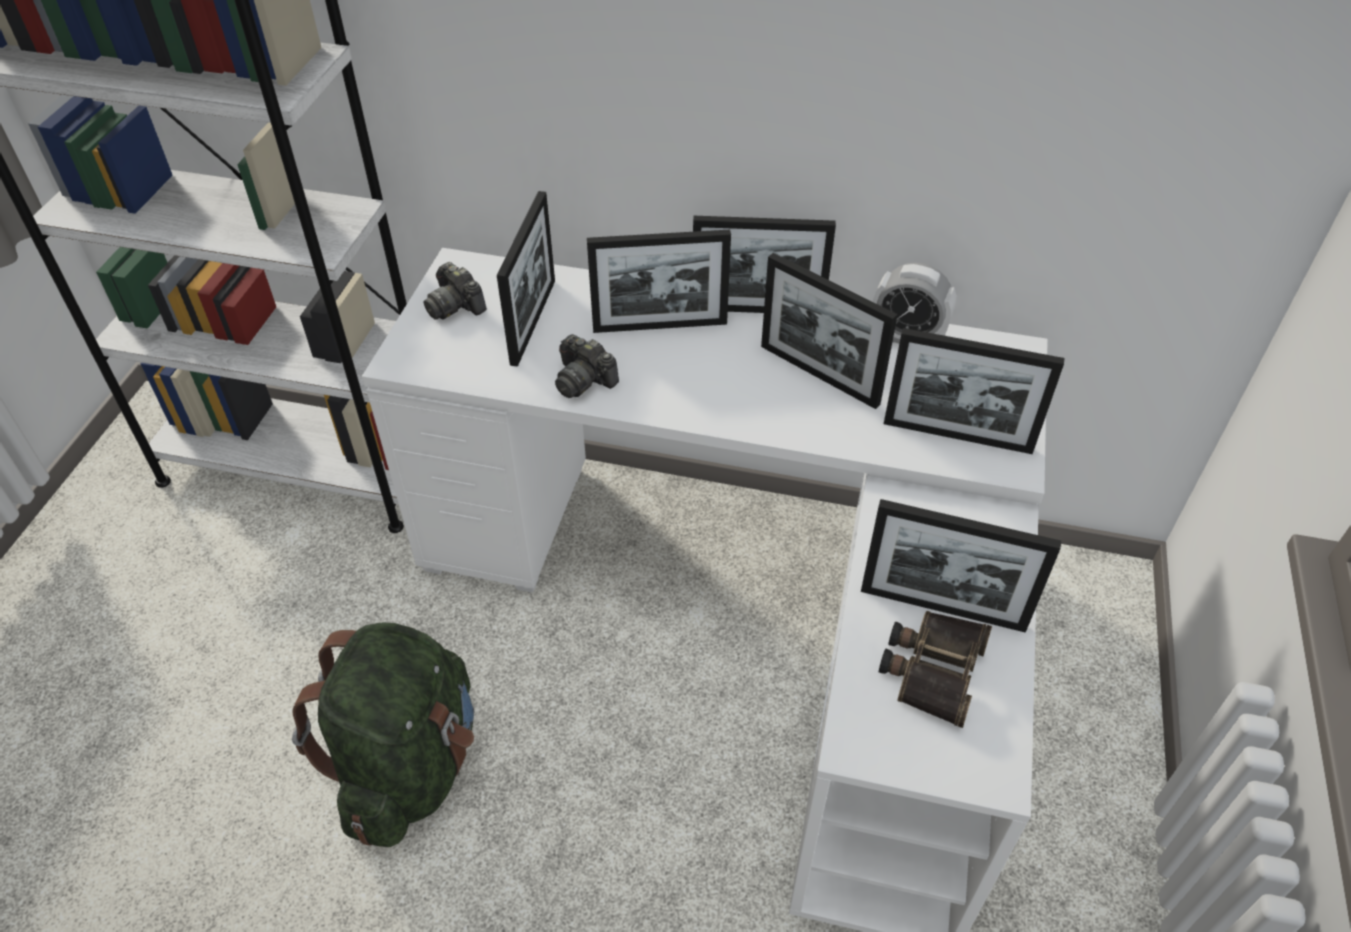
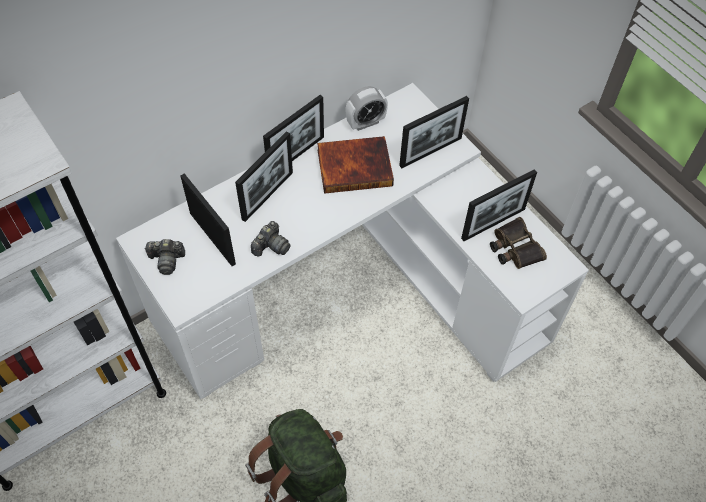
camera: 50 degrees left, 10 degrees up
(583, 380) = (271, 246): camera -> camera turned 45 degrees counterclockwise
(819, 375) = (355, 166): picture frame -> book

